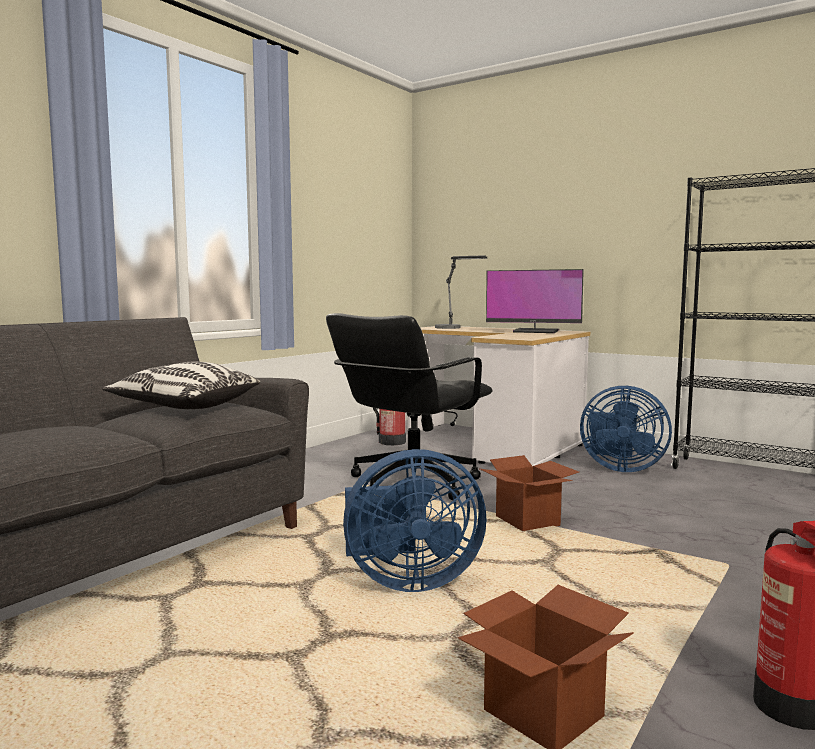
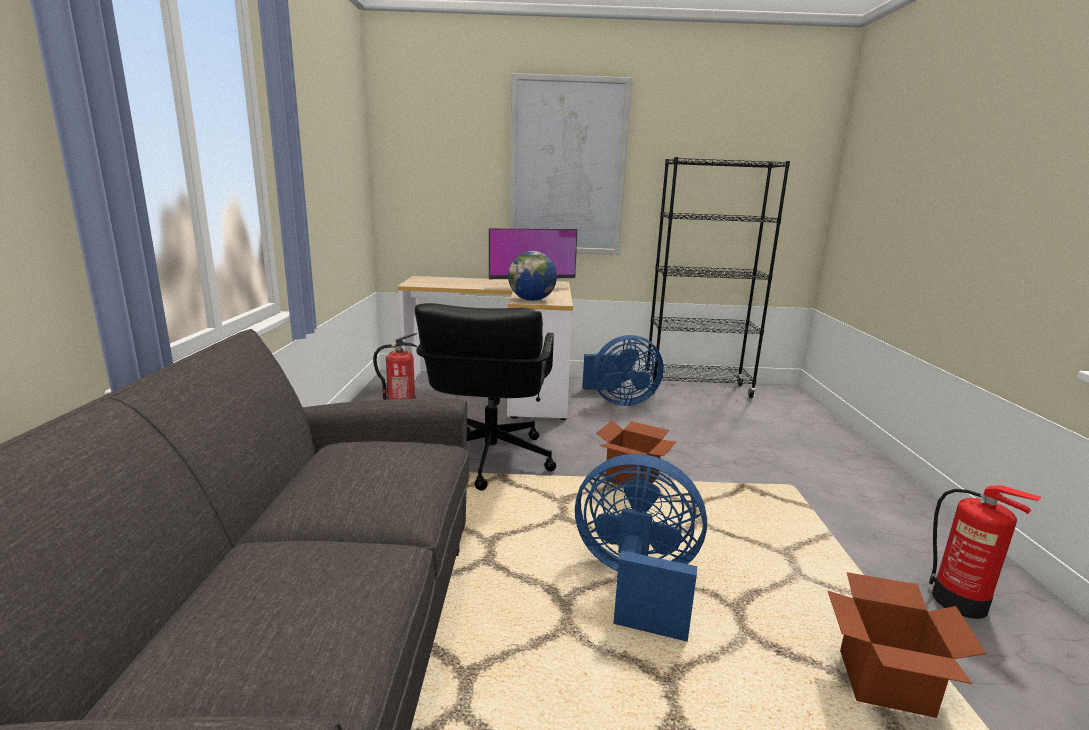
camera: 35 degrees left, 10 degrees up
(185, 406) = (365, 467): pillow -> none
(407, 581) = (636, 583): blue fan -> blue fan turned 120 degrees counterclockwise
(454, 328) = (442, 282): table lamp -> none
(501, 336) = (532, 300): none -> globe
(589, 208) = (567, 168): none -> picture

